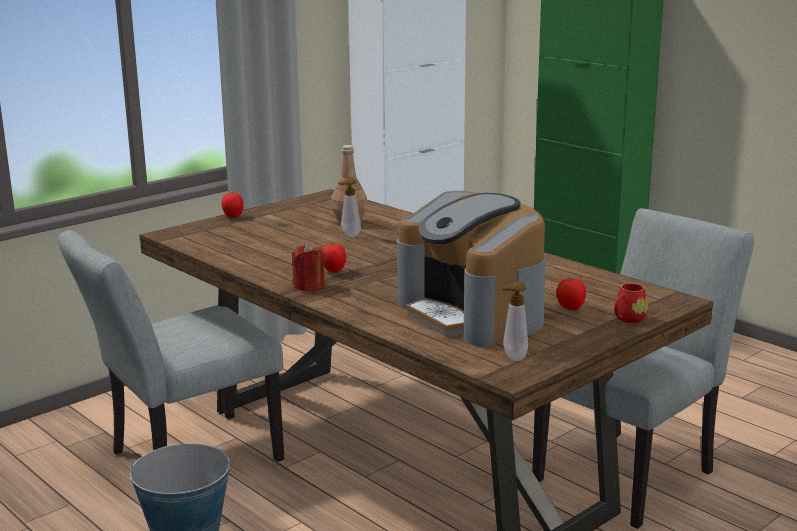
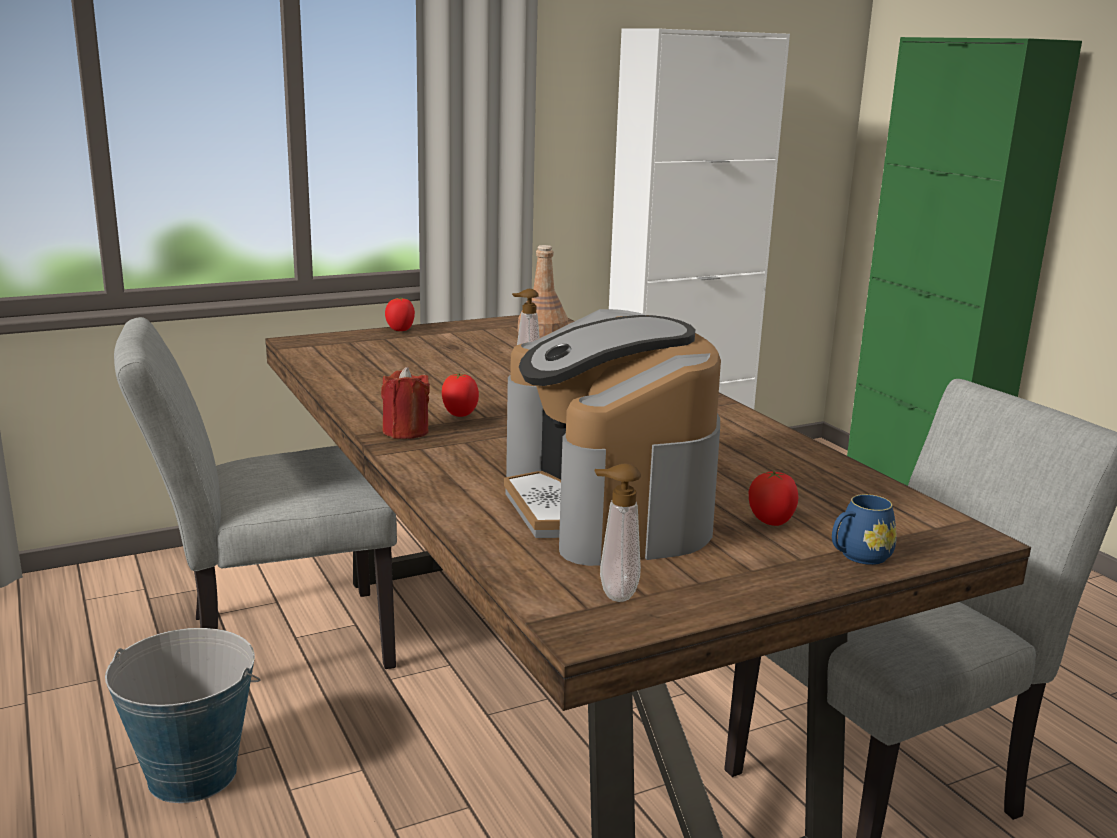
camera: 15 degrees right, 0 degrees up
(627, 319) = (858, 556): red mug -> blue mug

